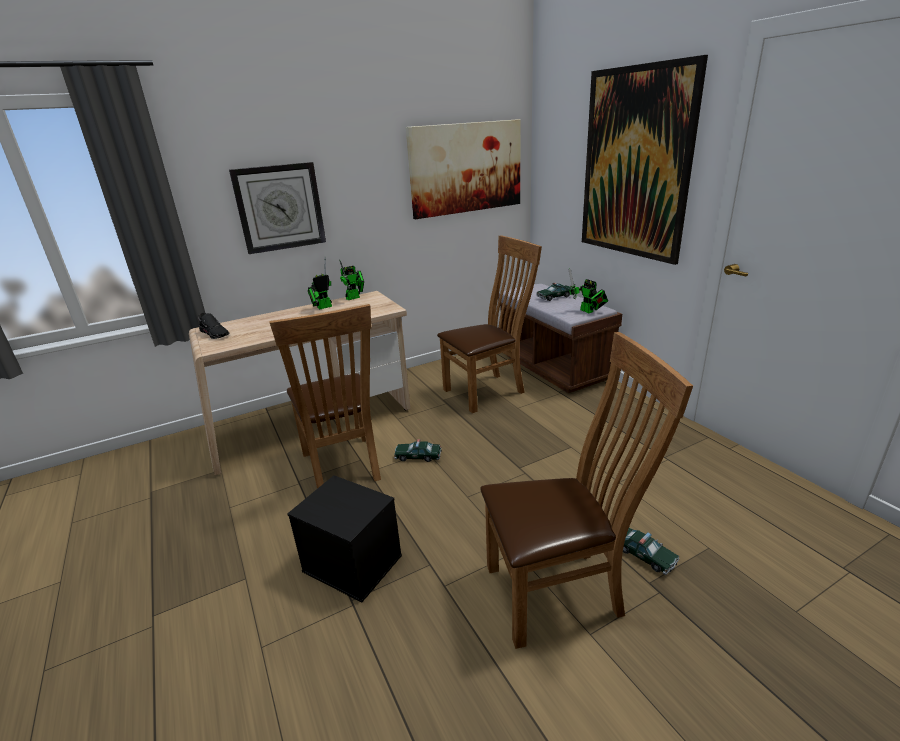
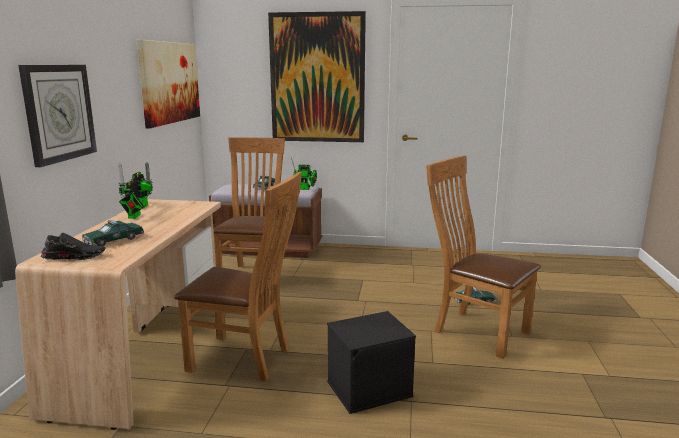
camera: 55 degrees left, 10 degrees down
(418, 456) = (285, 326): toy car -> toy car (114, 240)
(561, 591) = (476, 331): brown chair -> brown chair turned 75 degrees counterclockwise

